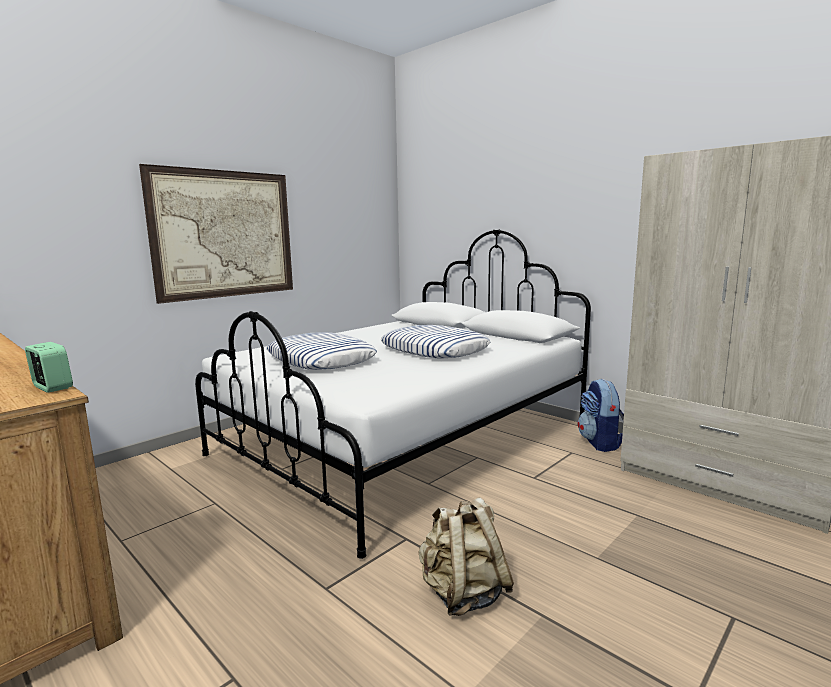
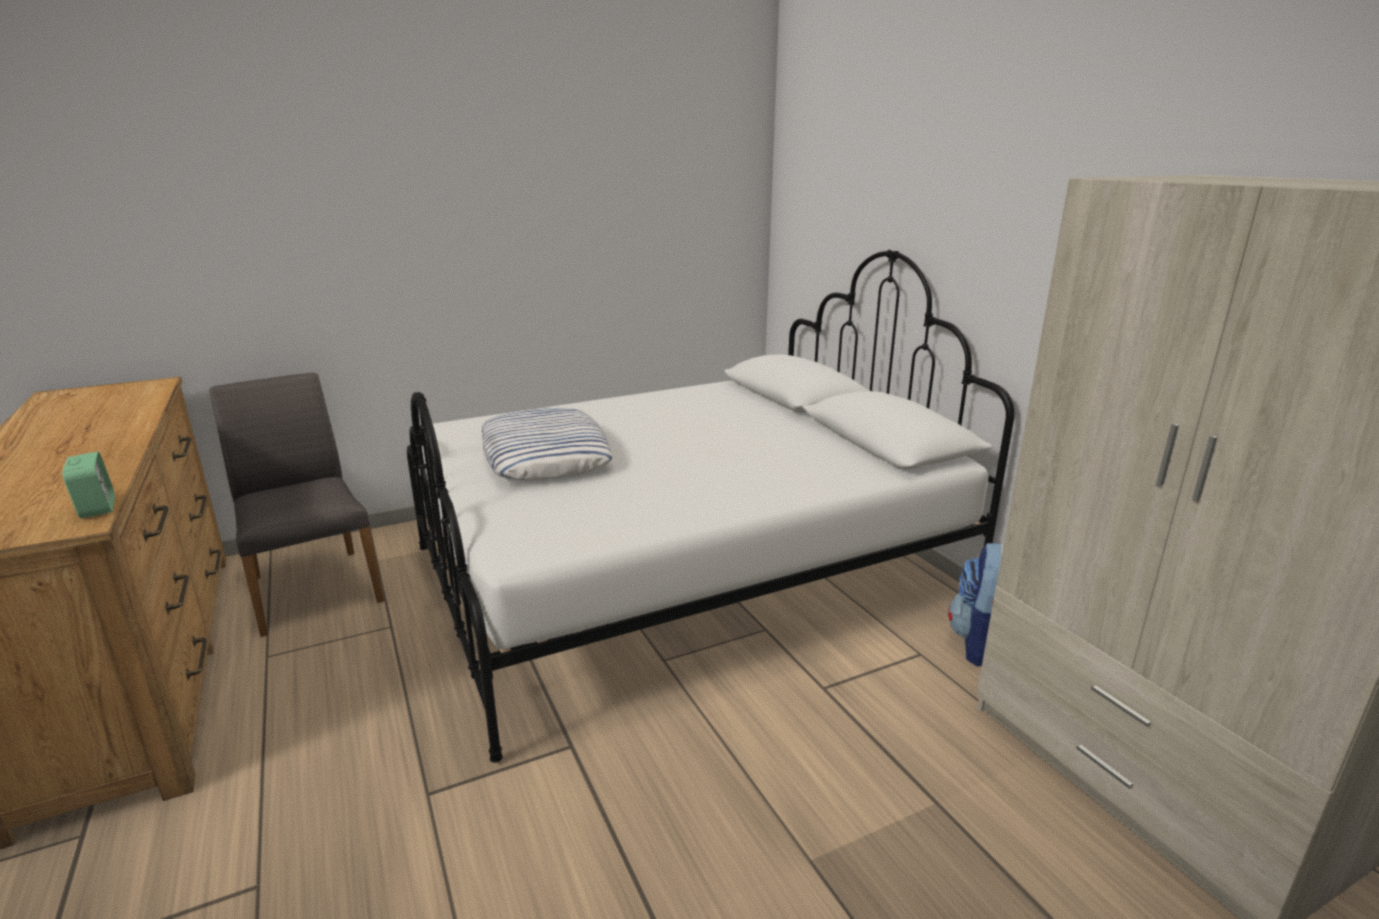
camera: 20 degrees right, 10 degrees up
(129, 493) = (314, 588): none -> grey chair
(224, 234) = (470, 243): picture -> none
(435, 350) = (719, 459): pillow -> none
(463, 594) = (580, 858): beige backpack -> none

